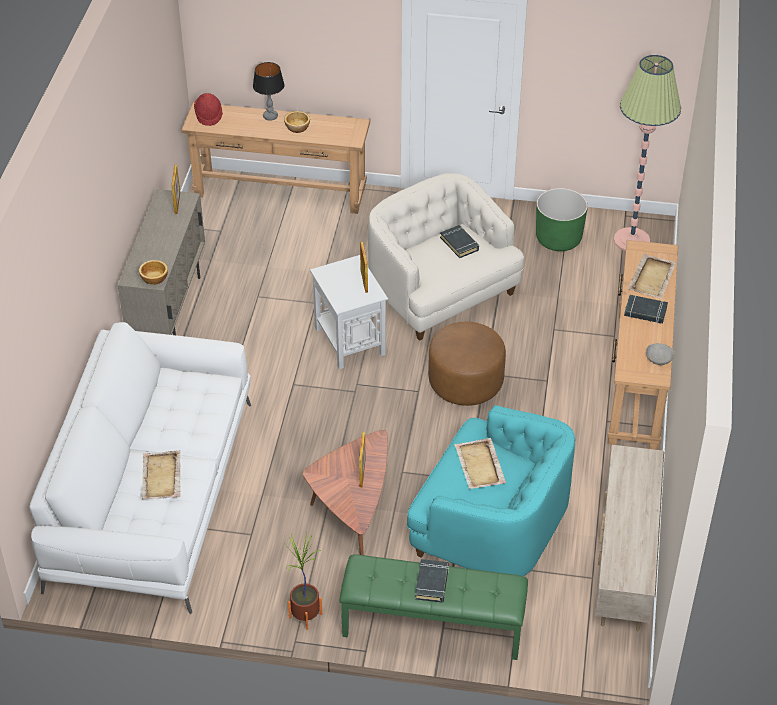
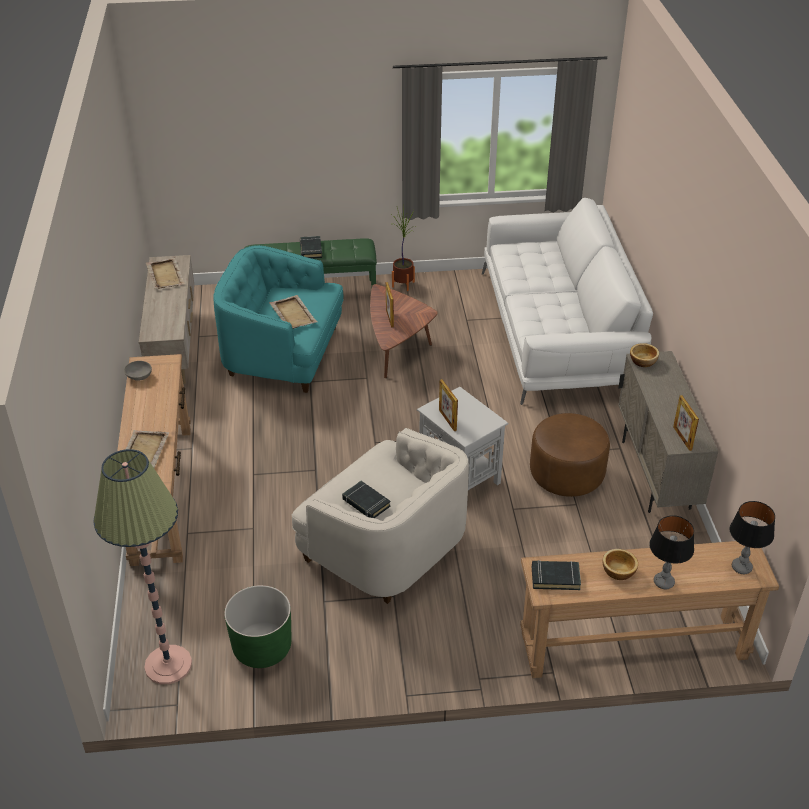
camera: 165 degrees right, 5 degrees down
(161, 477) = (537, 273): beige tray -> beige tray (165, 275)
(208, 115) = (741, 567): red hat -> table lamp
(465, 382) = (332, 458): brown ottoman -> brown ottoman (566, 474)
(645, 312) = (151, 417): black book -> black book (555, 577)

